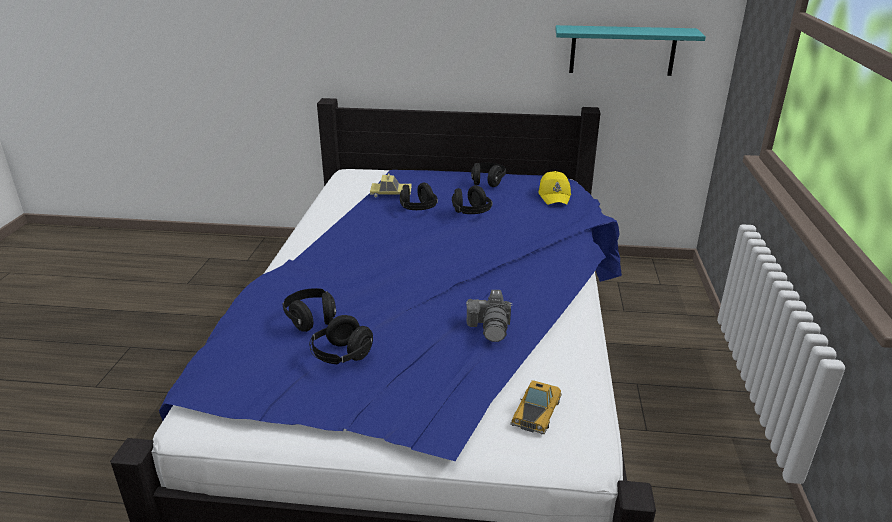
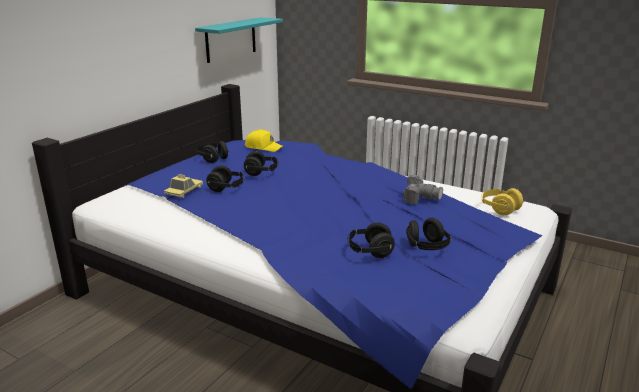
camera: 65 degrees left, 5 degrees down
(537, 410) = (499, 209): toy car -> yellow headphones

